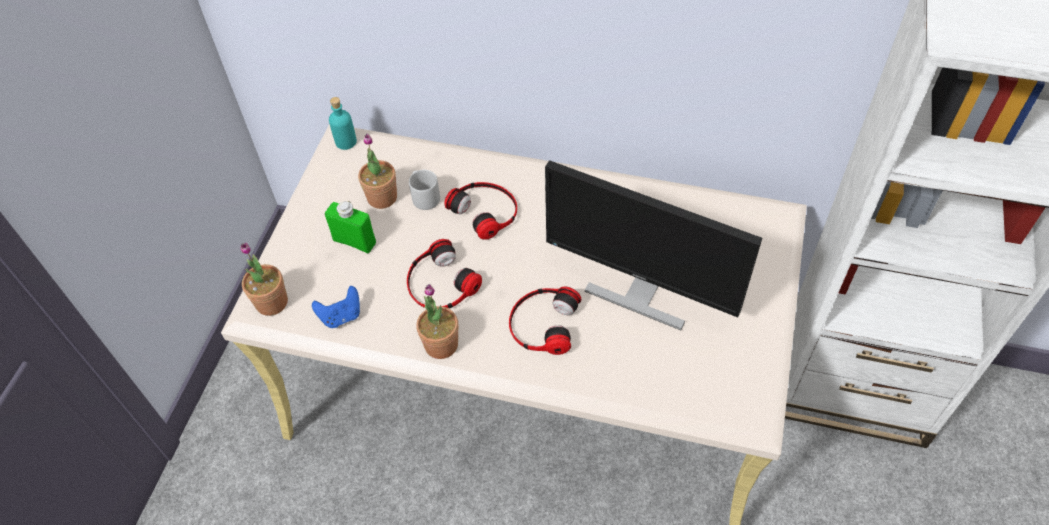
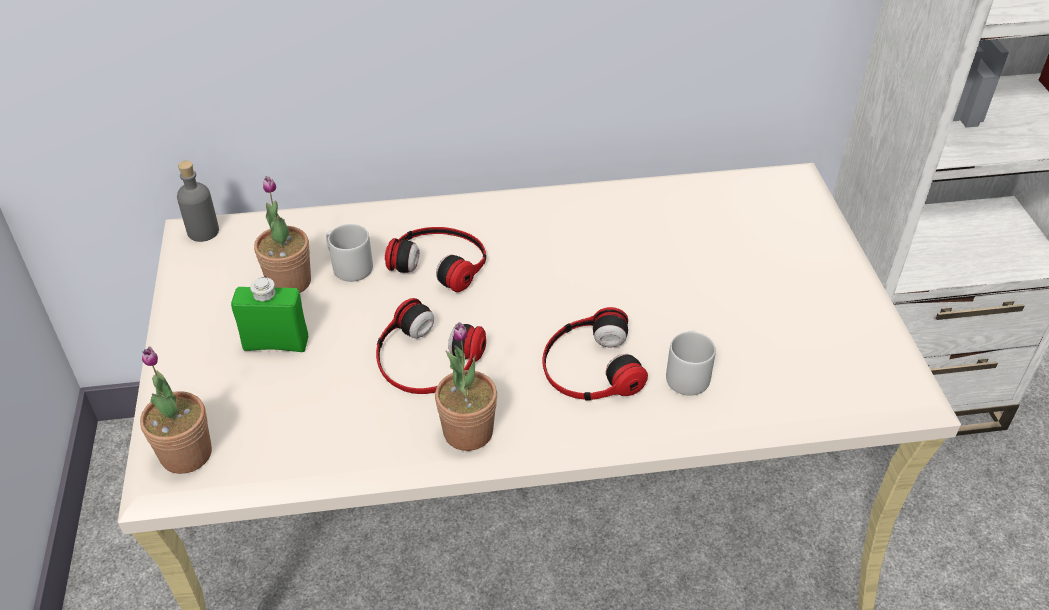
camera: 25 degrees left, 10 degrees down
(341, 316) = (303, 440): blue game controller -> none
(346, 142) = (203, 231): turquoise bottle -> grey bottle
(604, 352) = (688, 375): none -> grey mug
(639, 293) = (689, 298): monitor -> none

